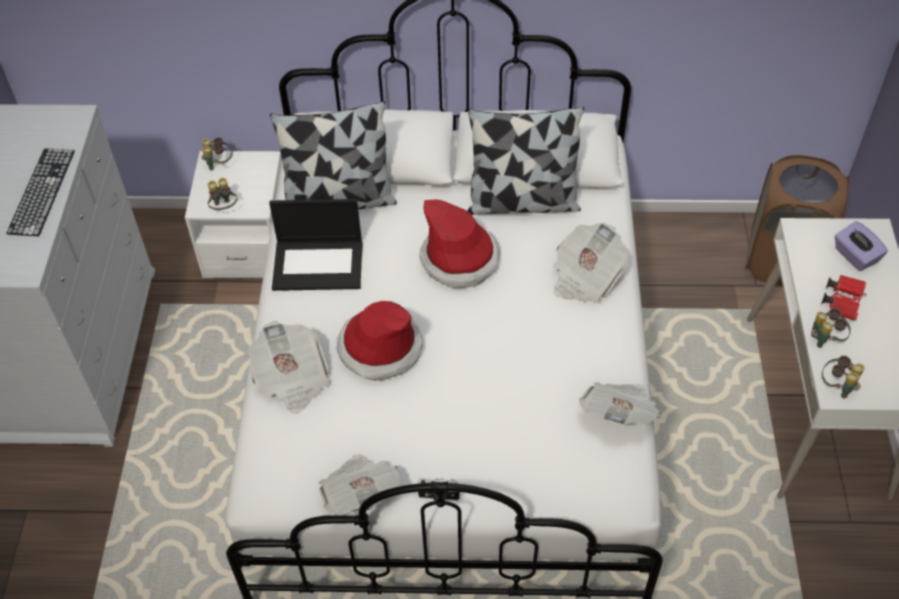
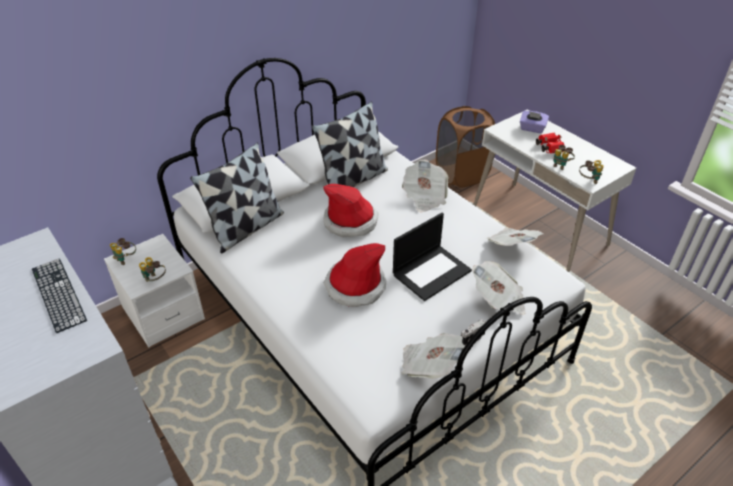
camera: 40 degrees left, 10 degrees down
(292, 379) = (321, 332): newspaper -> newspaper (498, 299)
(319, 264) = (270, 265): laptop -> laptop (431, 272)

